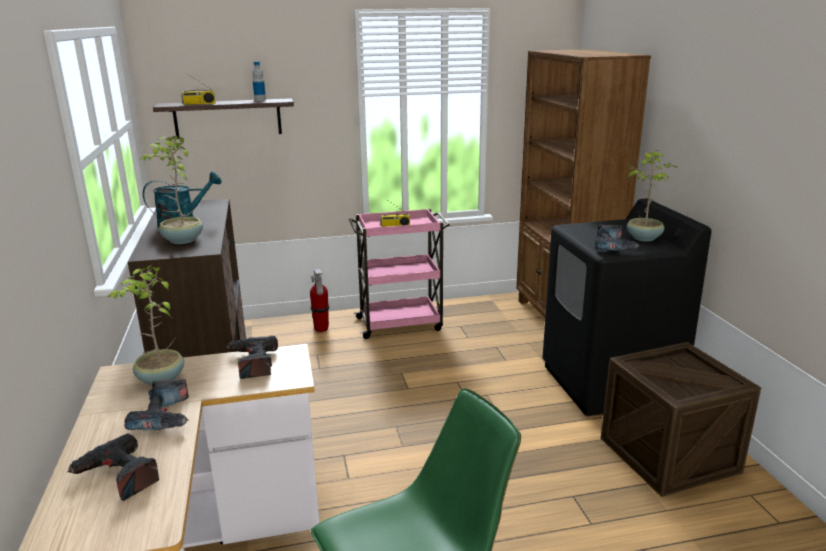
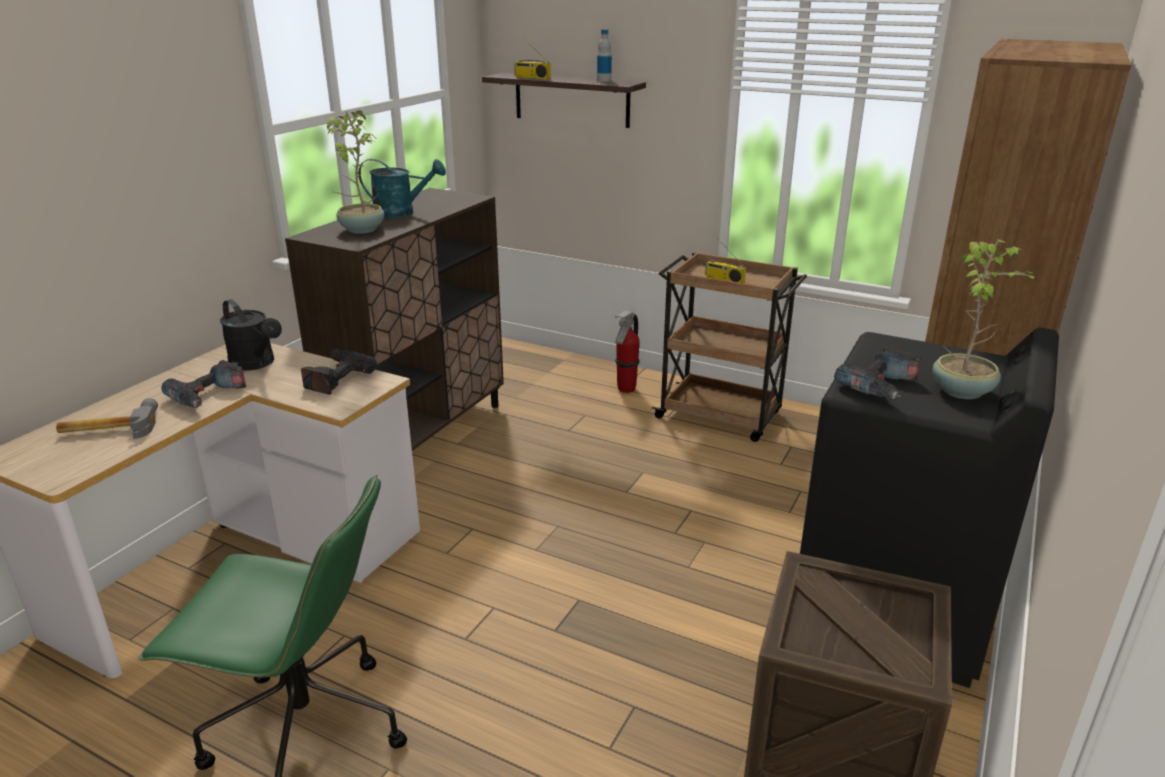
camera: 40 degrees right, 5 degrees up
(119, 476) = (109, 428): power drill -> hammer
(160, 379) = (256, 364): potted plant -> black watering can
(400, 324) = (721, 416): pink cart -> brown cart

